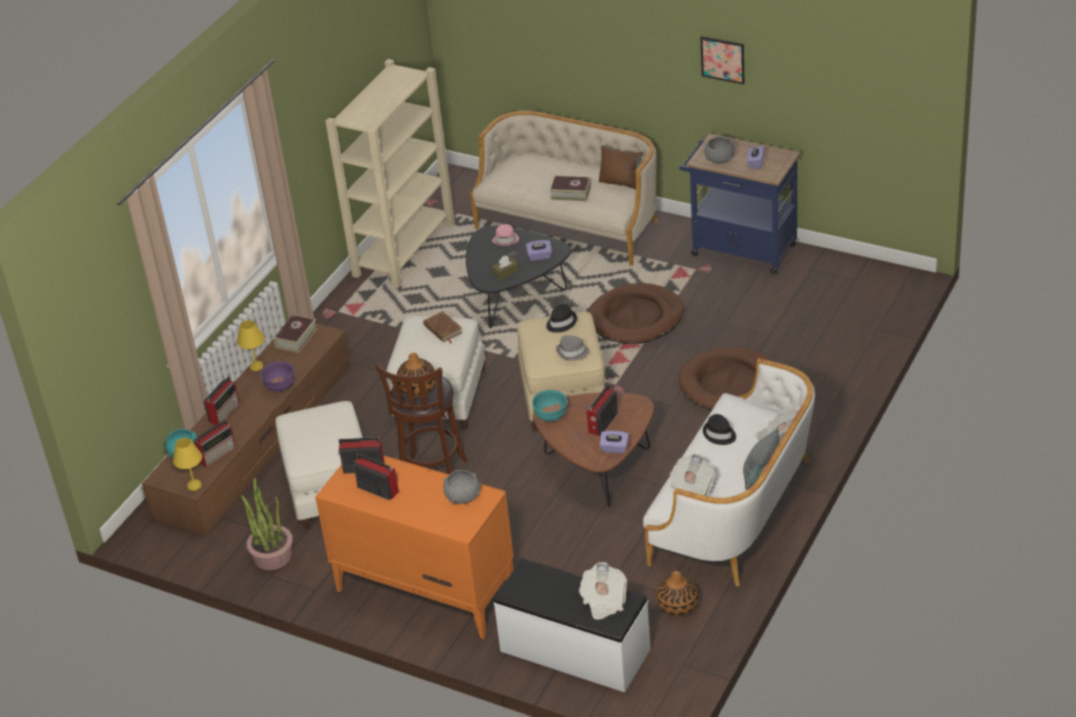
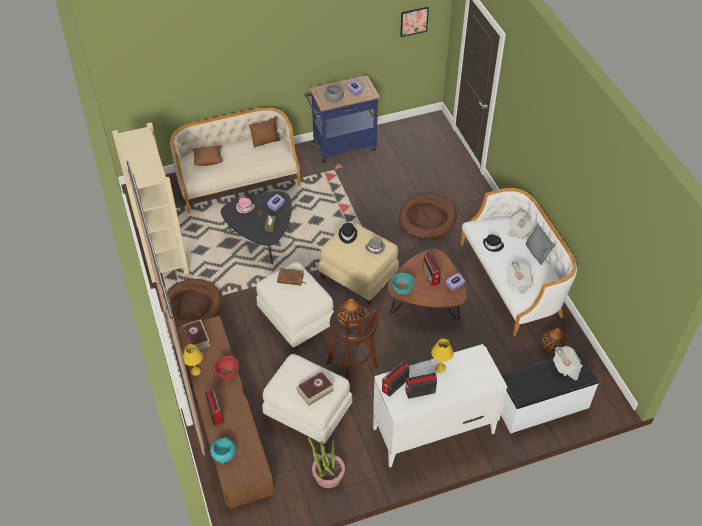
camera: 50 degrees left, 10 degrees up
(194, 485) = (258, 469): yellow table lamp -> yellow table lamp (440, 367)
(218, 454) = (246, 440): radio -> none
(280, 387) = (227, 374): purple bowl -> red bowl
(425, 591) = (433, 430): orange cabinet -> white cabinet
(462, 496) = (467, 362): grey bowl -> none
(532, 171) = (209, 161): none -> brown pillow
(570, 193) = (247, 161): book -> book (315, 390)
(636, 318) = (339, 212): brown dog bed -> brown dog bed (191, 308)
(722, 59) = (315, 38): picture -> picture (414, 21)

